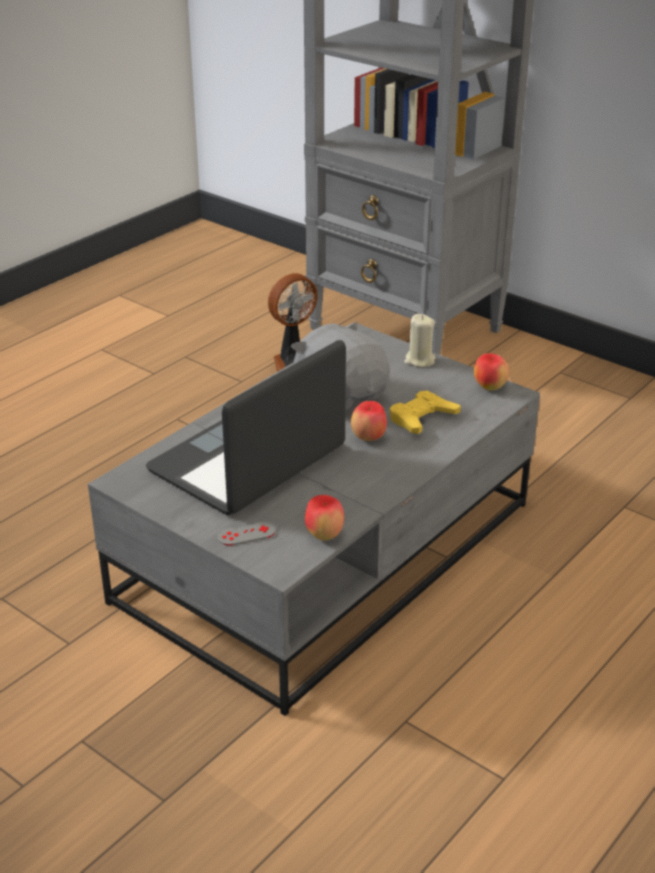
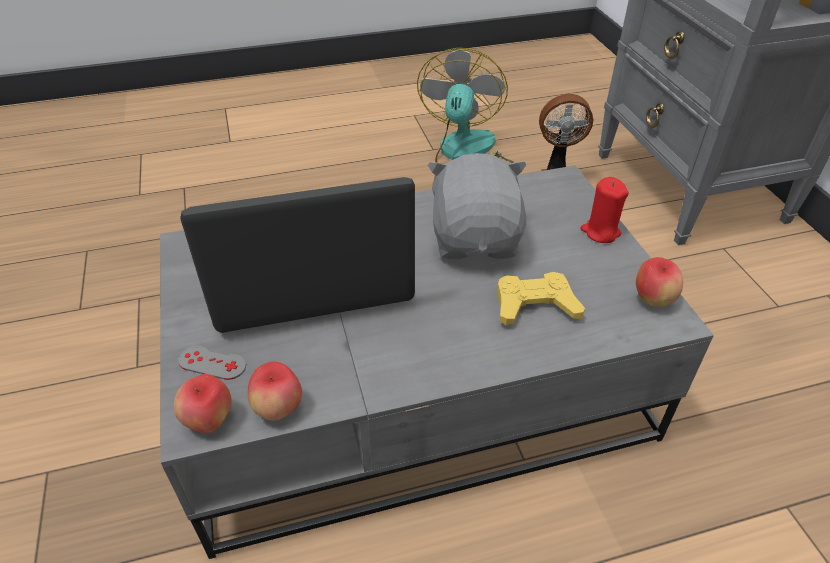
camera: 35 degrees right, 10 degrees up
(191, 367) = (466, 154): none -> fan
(368, 438) = (452, 304): apple -> apple (209, 421)
(419, 360) = (600, 232): beige candle -> red candle

